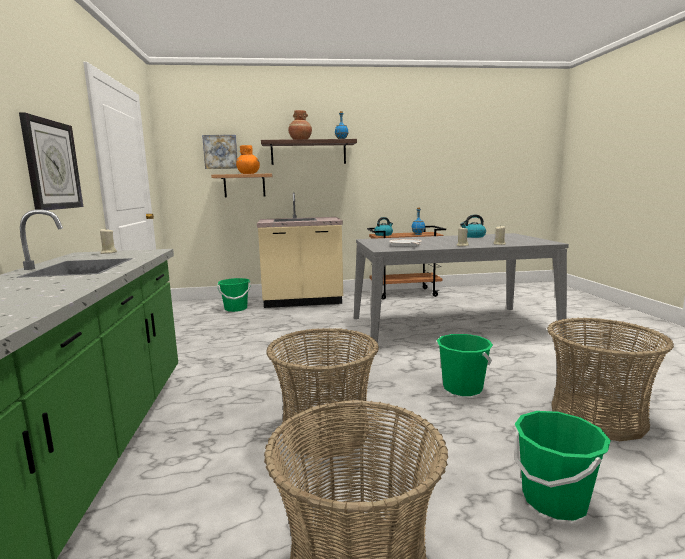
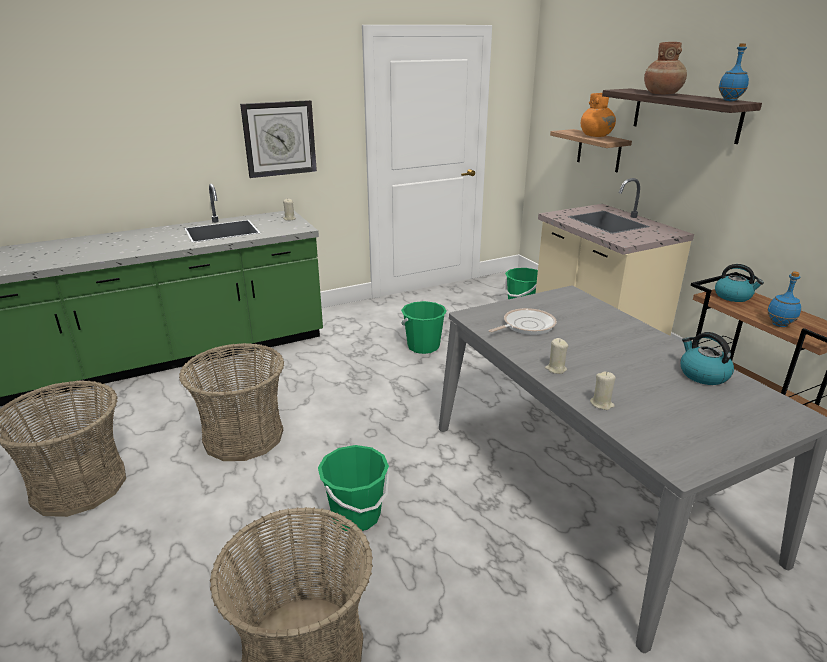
camera: 70 degrees right, 15 degrees up
(220, 152) = (585, 97): picture -> none
(554, 500) = (136, 588): green bucket -> green bucket (423, 346)

